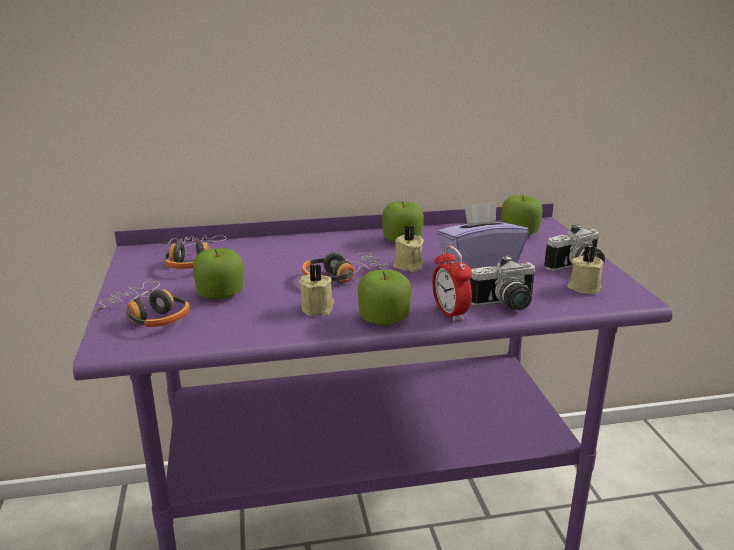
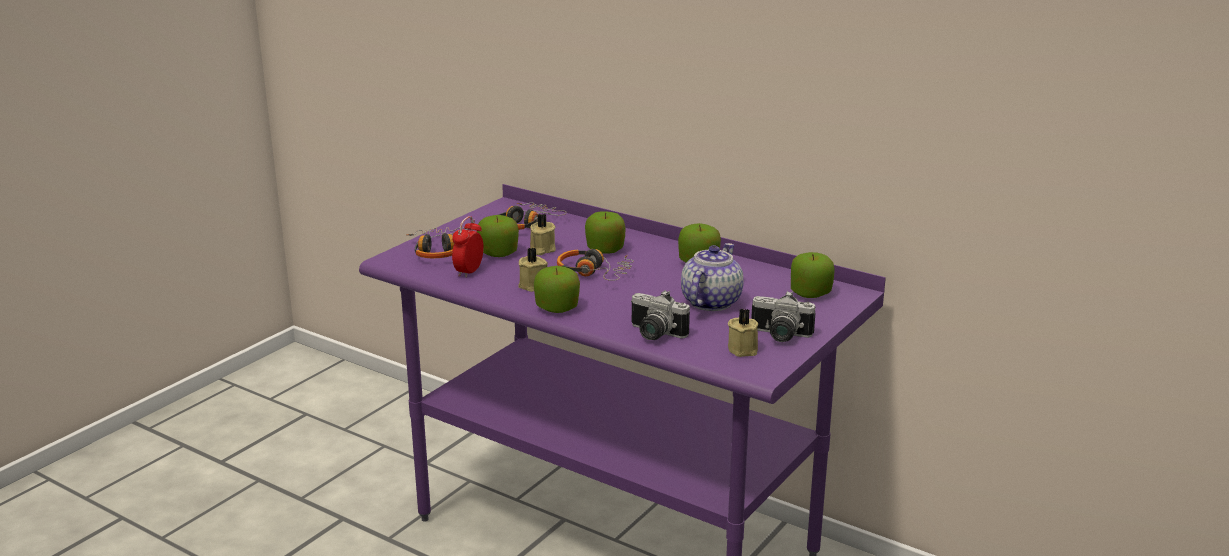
camera: 45 degrees right, 0 degrees up
(310, 256) = (605, 249): none -> apple
(408, 266) = (655, 283): beige candle -> beige candle (541, 250)
(450, 313) = (604, 323): alarm clock -> alarm clock (469, 271)
(479, 263) = (710, 302): purple tissue box -> teapot

